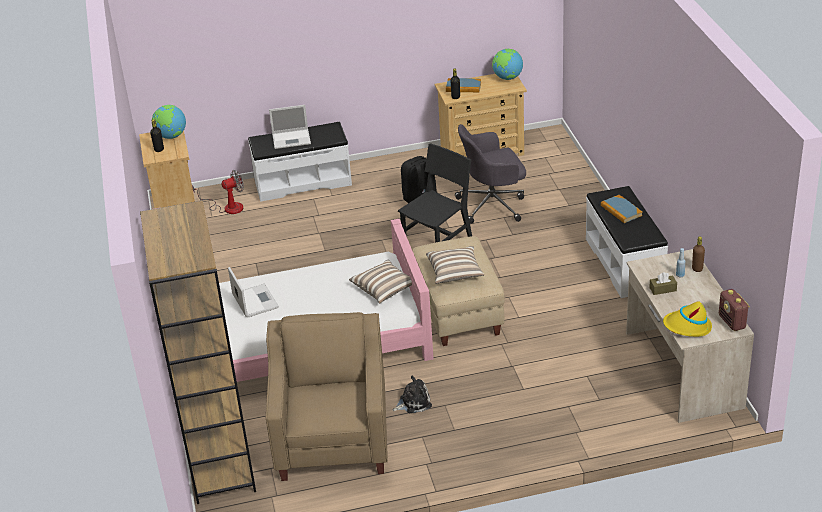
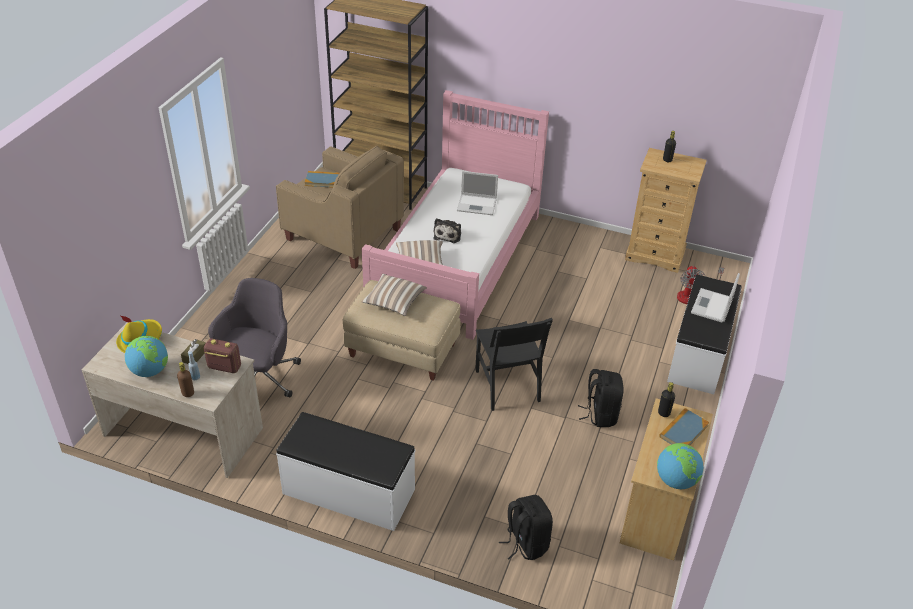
camera: 120 degrees right, 5 degrees up
(171, 136) = (685, 171): globe -> globe (150, 371)
(413, 402) = (332, 279): plush toy -> plush toy (448, 235)
(493, 204) = (540, 459): grey office chair -> grey office chair (258, 379)
(568, 183) = (525, 543): none -> black backpack
(621, 210) = (357, 449): book -> book (323, 181)
(732, 322) = (108, 366): radio -> radio (224, 367)

